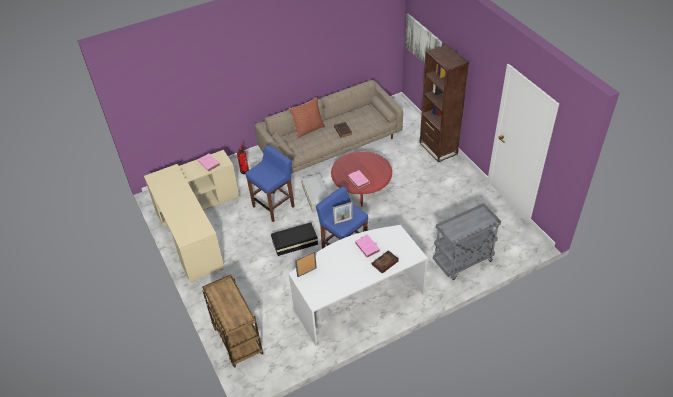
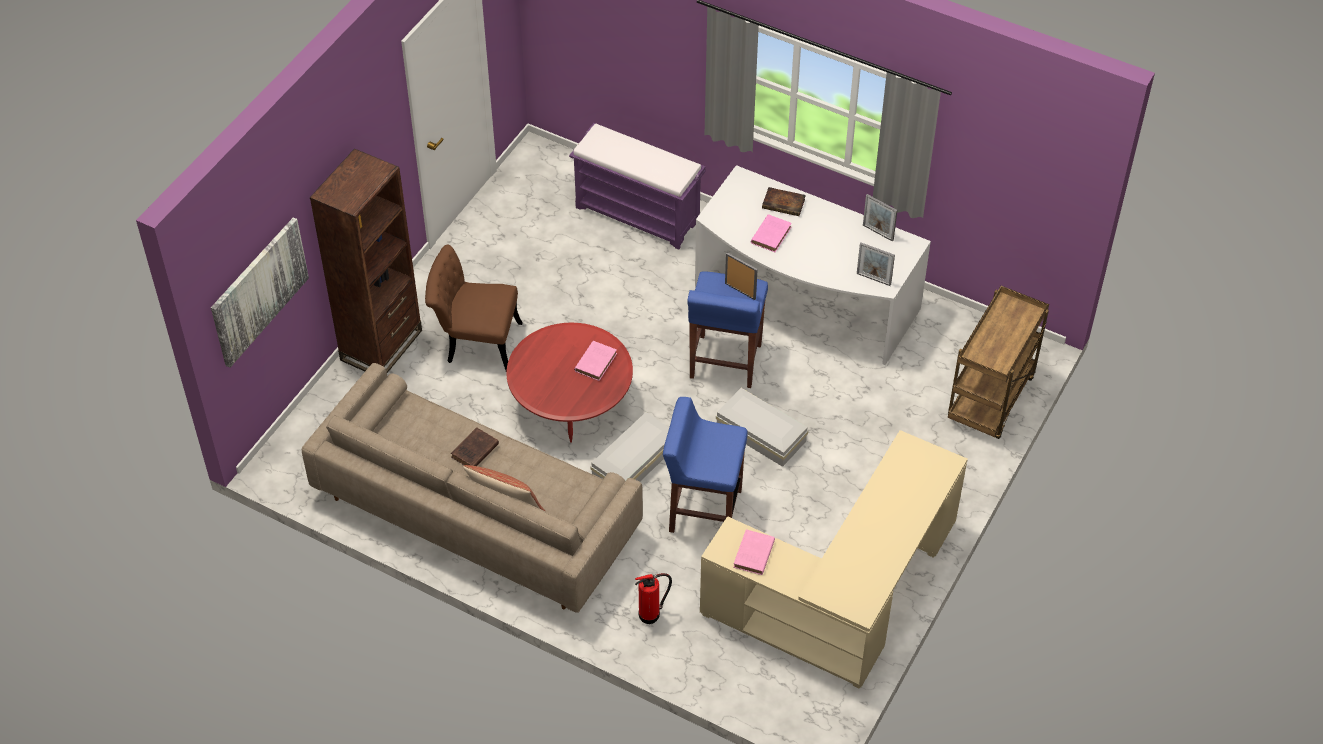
camera: 125 degrees left, 5 degrees up
(294, 242) = (761, 435): black storage box -> white storage box
(335, 291) = (878, 233): none -> picture frame
(419, 175) = (475, 342): none -> brown chair
(462, 262) = (638, 214): grey cart -> purple bench

